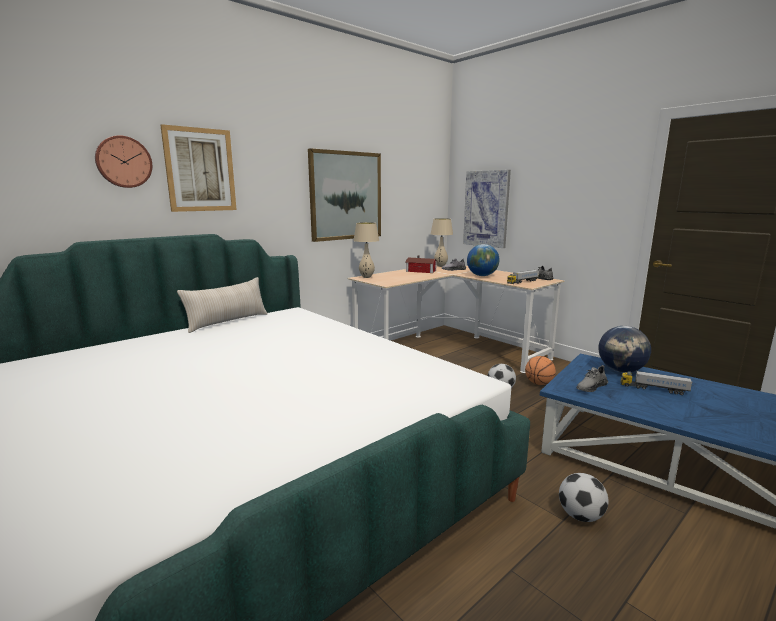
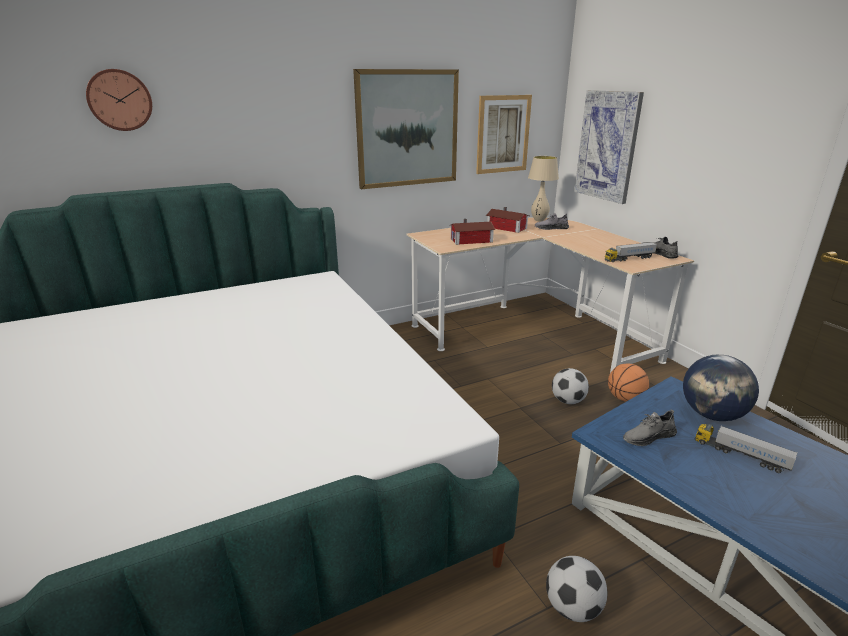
camera: 15 degrees right, 10 degrees up
(200, 170) = (212, 105): picture -> picture (503, 134)
(227, 322) = (243, 287): beige pillow -> none
(366, 277) = (430, 234): beige table lamp -> none
(403, 278) = (472, 240): none -> toy house
(482, 276) = (581, 242): globe -> none

